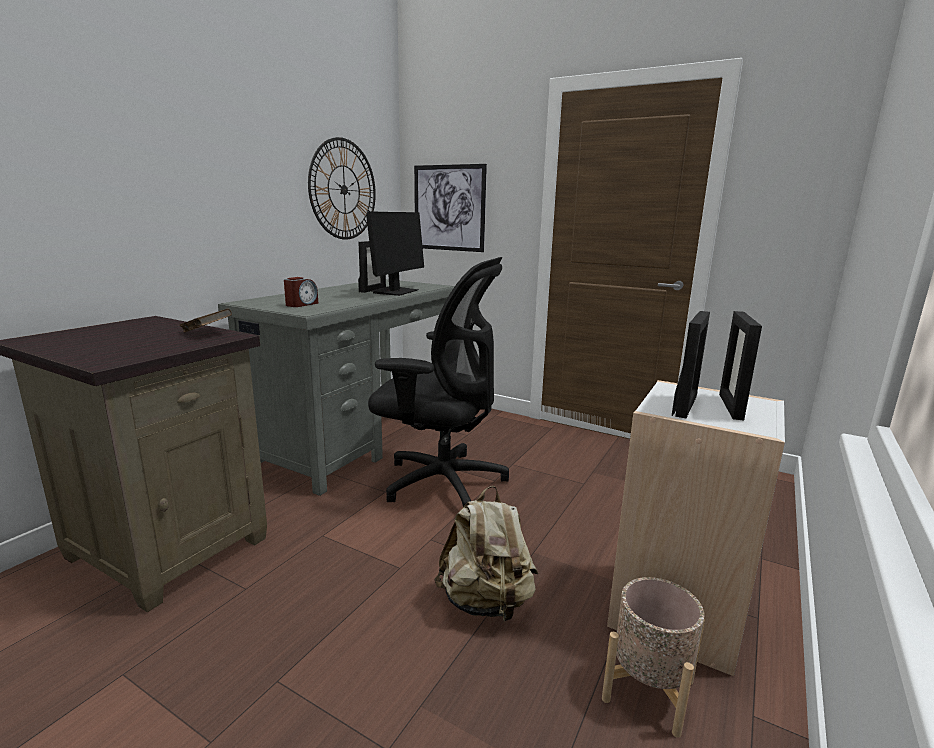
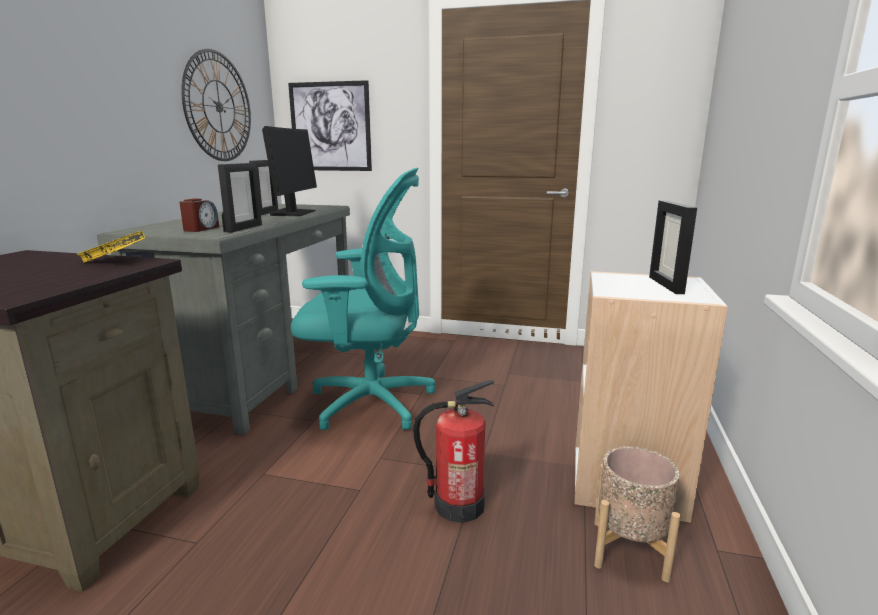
camera: 15 degrees left, 0 degrees up
(207, 333) = (114, 261): brown book -> yellow book
(436, 482) = (363, 404): black office chair -> turquoise office chair
(486, 602) = (458, 505): beige backpack -> fire extinguisher
(684, 405) = (629, 288): picture frame -> picture frame (243, 228)

